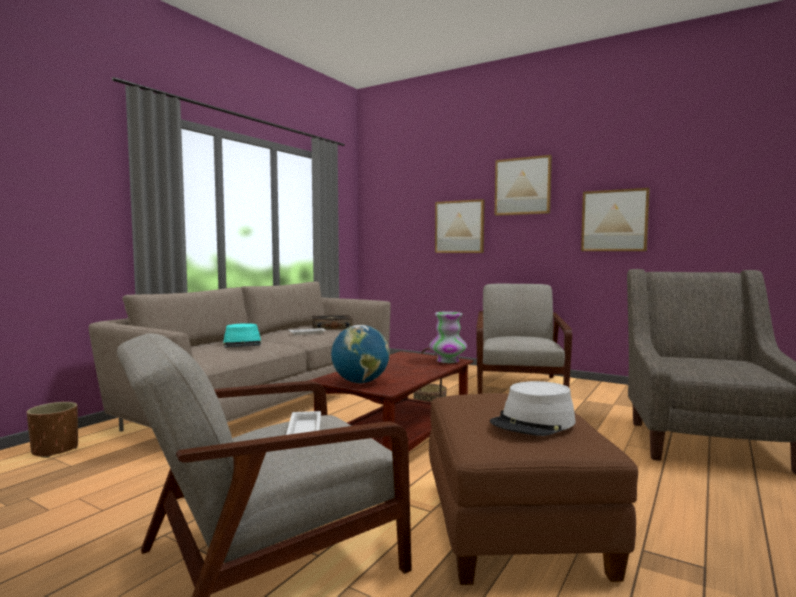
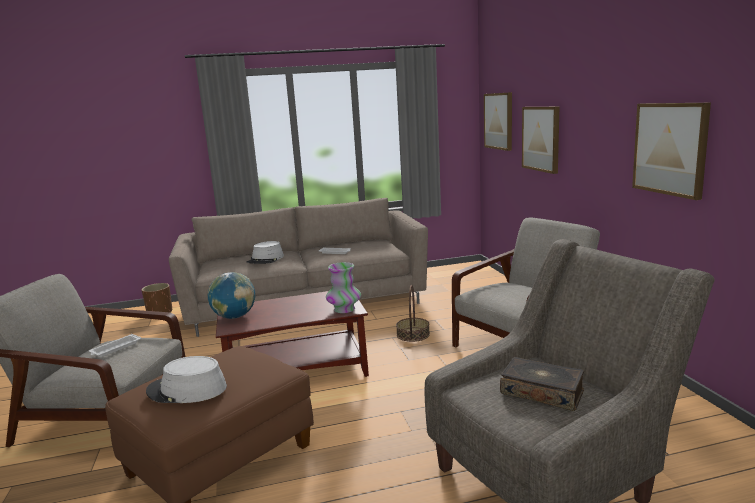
camera: 45 degrees right, 10 degrees up
(242, 344) = (265, 259): turquoise hat -> grey hat
(331, 328) = (369, 248): book -> book (542, 392)
(522, 186) = (589, 91): picture -> picture (499, 121)

